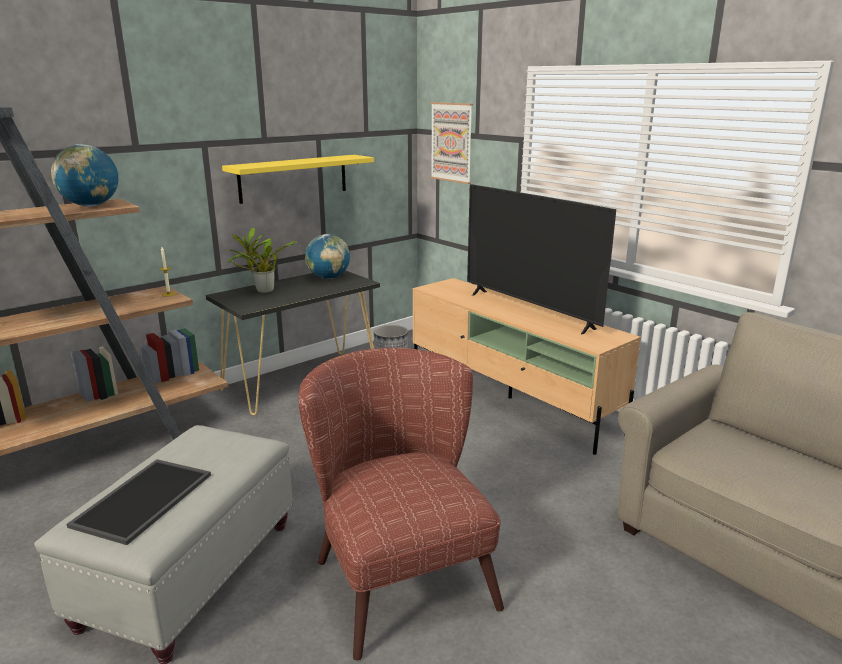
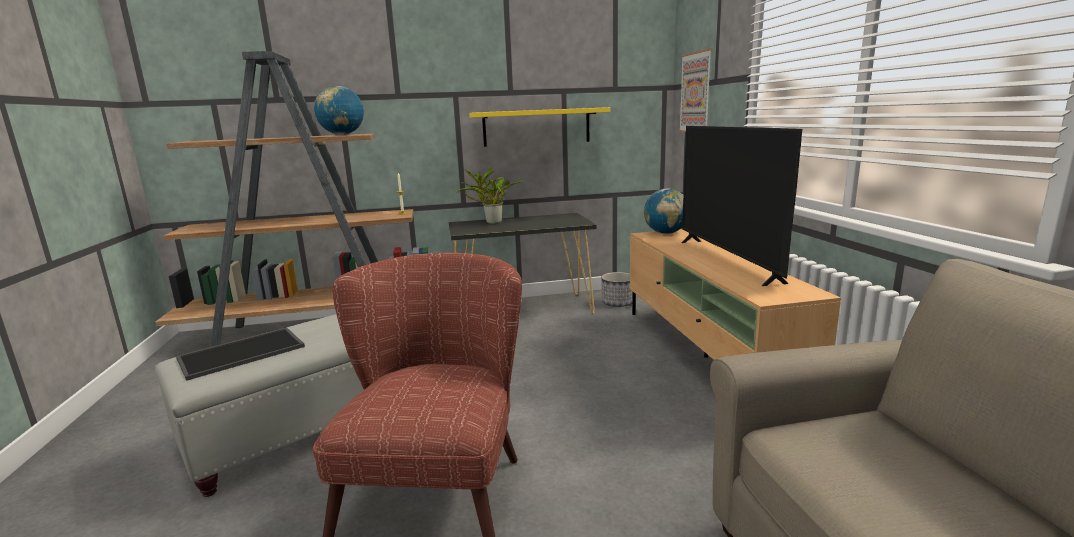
camera: 30 degrees right, 5 degrees down
(328, 278) = (557, 218): globe -> globe (666, 233)

